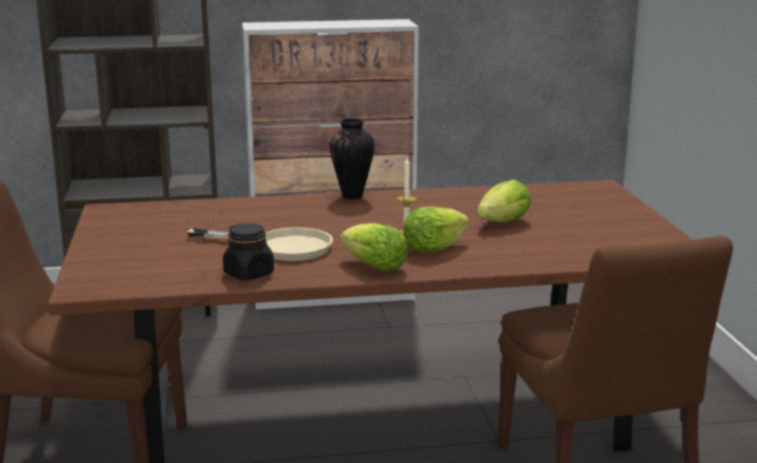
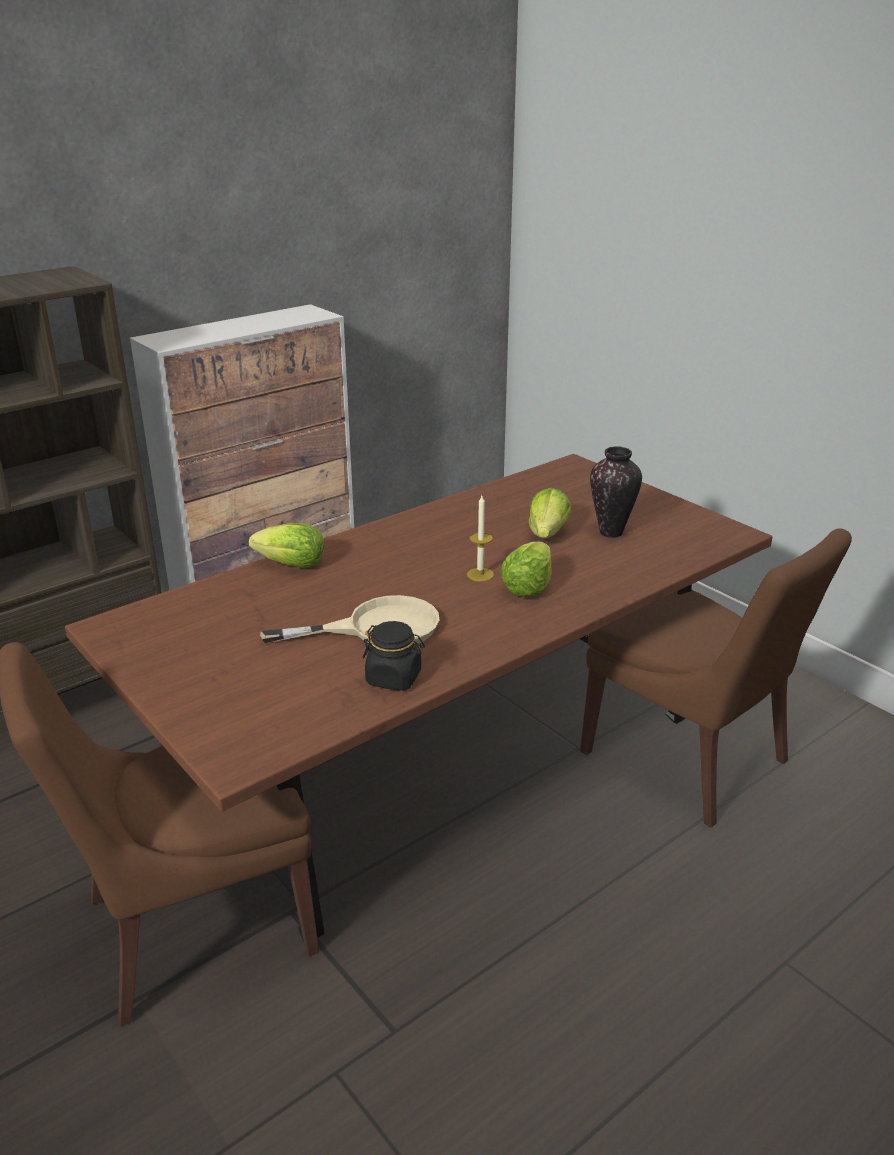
camera: 30 degrees left, 10 degrees up
(352, 196) = (364, 535): vase -> vase (611, 533)
(375, 267) = (505, 629): lettuce -> lettuce (292, 565)

